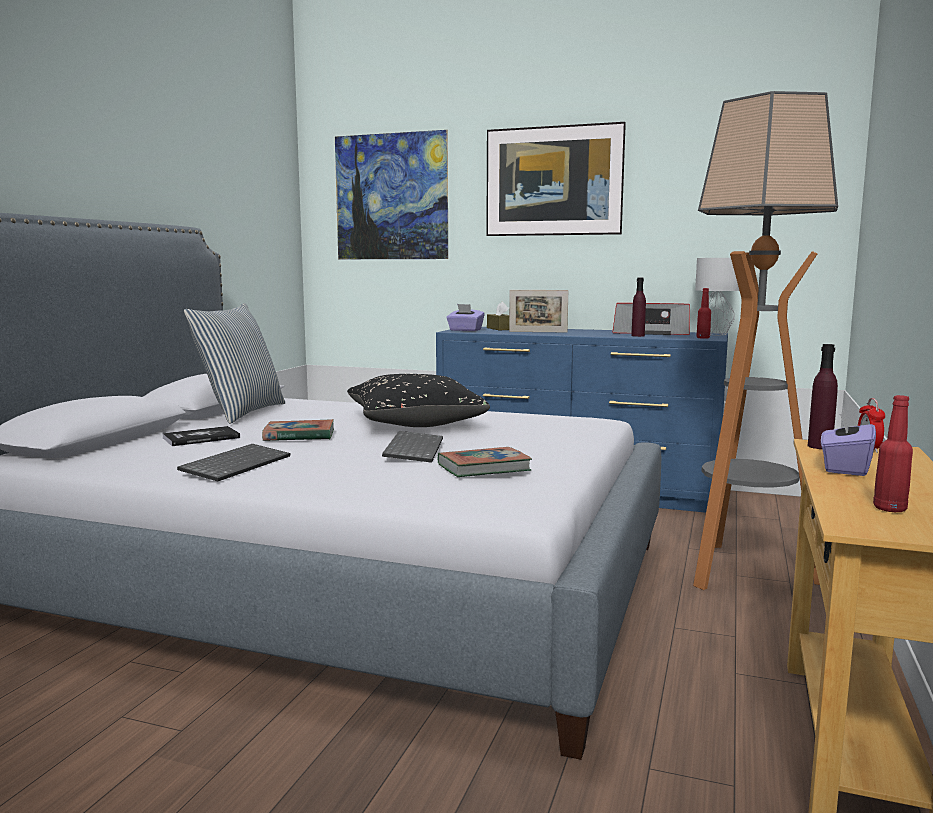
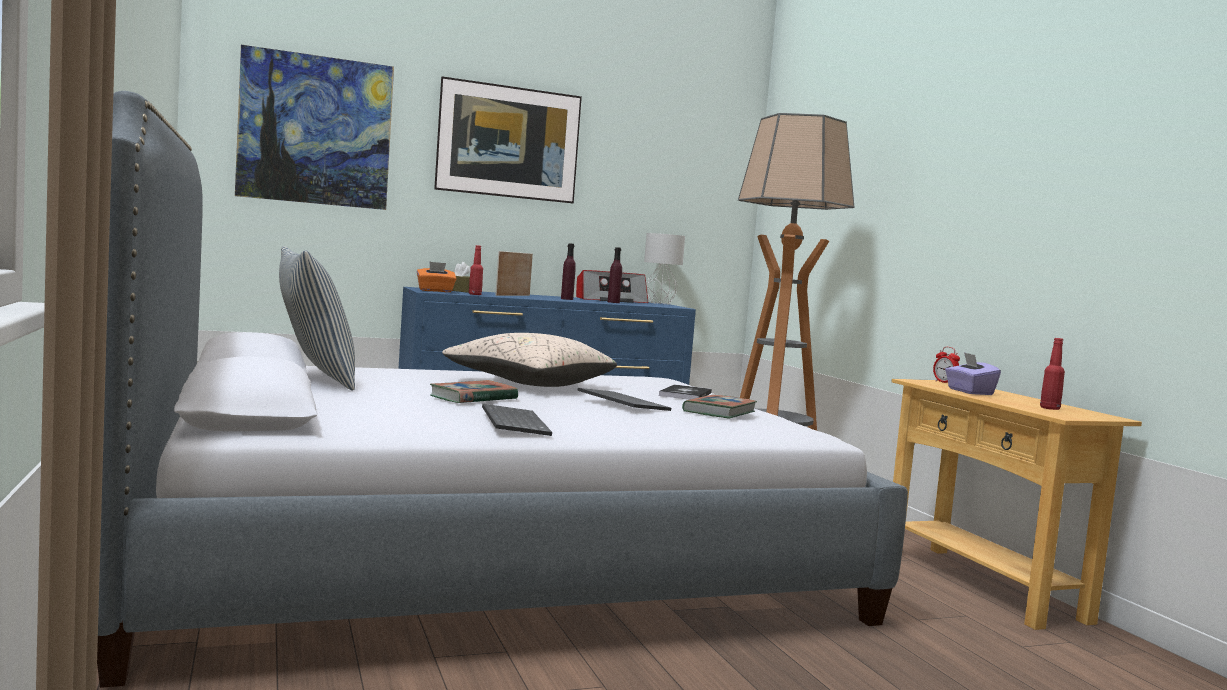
camera: 40 degrees left, 5 degrees down
(201, 438) = (375, 404): book -> book (685, 394)
(415, 423) = (529, 384): black pillow -> beige pillow
(465, 330) = (435, 291): purple tissue box -> orange tissue box
(538, 332) = (513, 295): picture frame -> picture frame turned 150 degrees clockwise
(703, 338) = (669, 306): red bottle -> red bottle (475, 294)
(820, 446) = (920, 382): purple bottle -> purple bottle (567, 299)

